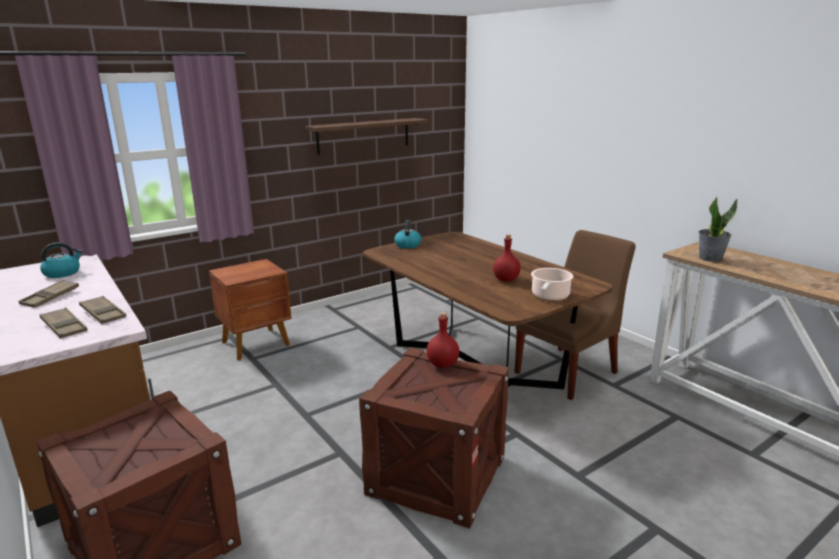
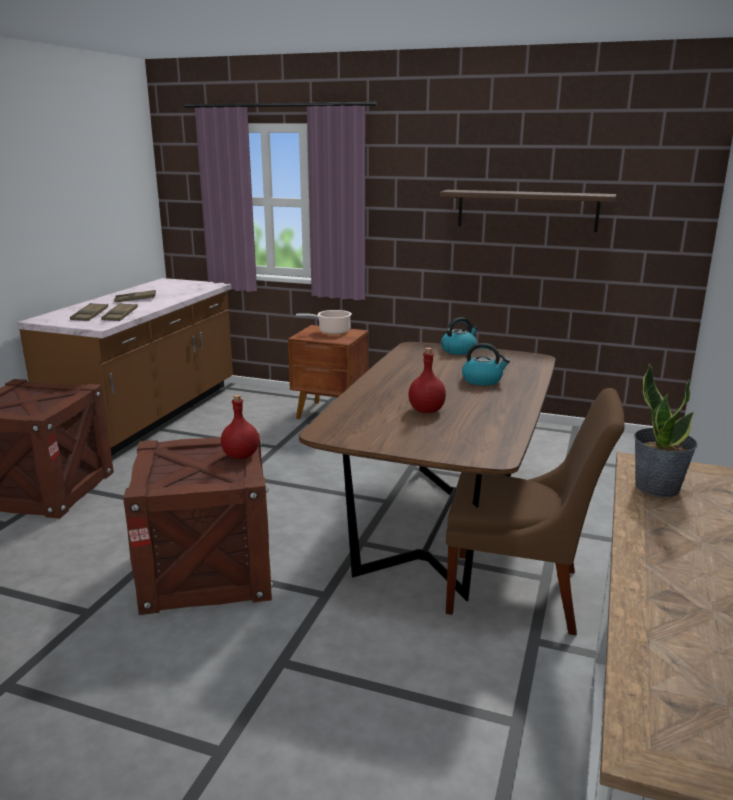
camera: 55 degrees right, 0 degrees up
(63, 273) = (181, 289): kettle -> kettle (482, 380)
(549, 296) = (407, 440): cooking pot -> cooking pot (332, 331)

